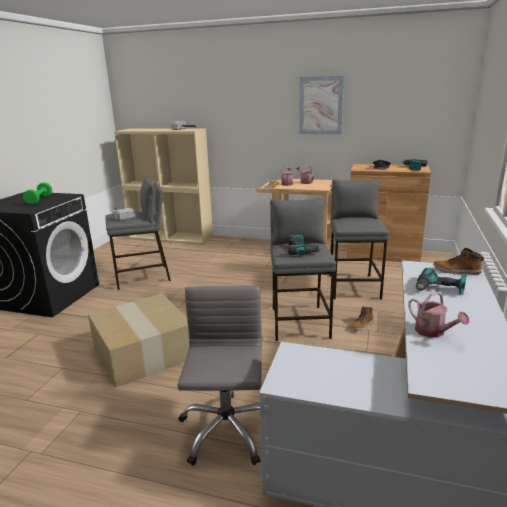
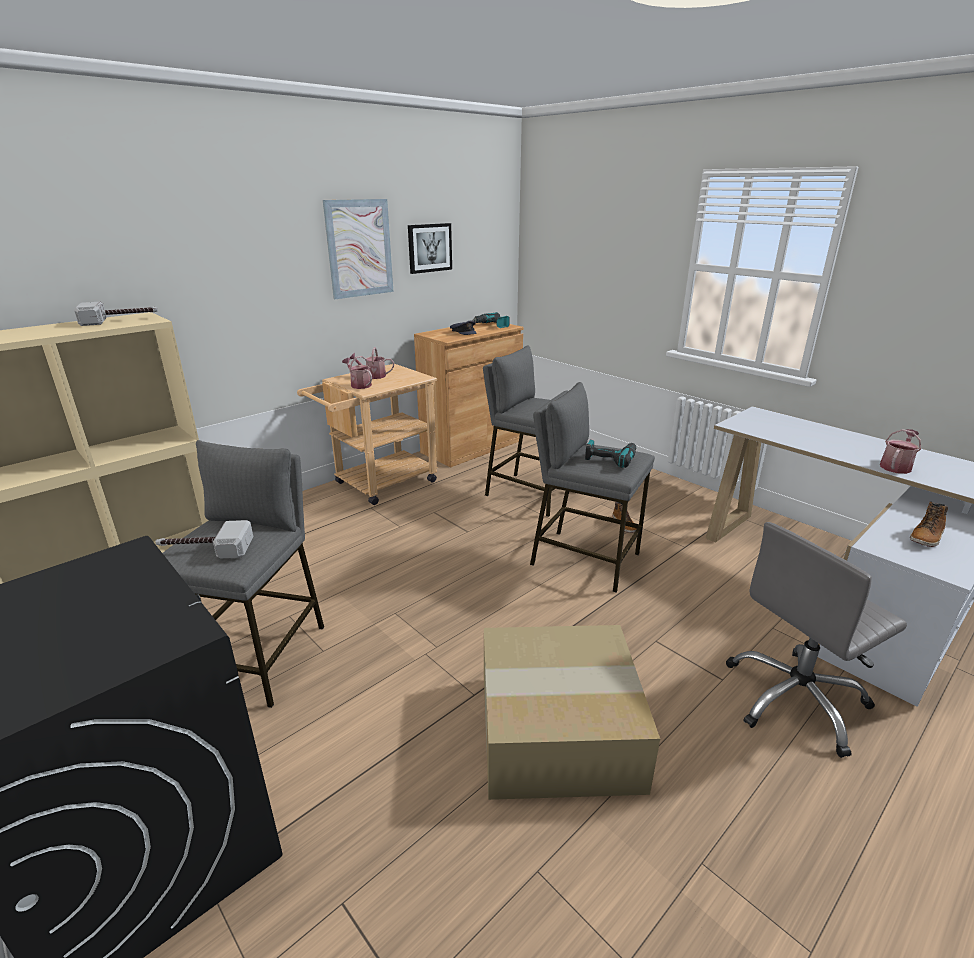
camera: 60 degrees left, 5 degrees up
(39, 200) = (79, 605): green dumbbell -> none
(226, 430) = (795, 699): grey office chair -> grey office chair turned 60 degrees counterclockwise
(376, 108) = (429, 248): none -> picture
(433, 332) = (896, 466): watering can -> watering can turned 45 degrees counterclockwise
(439, 289) = (801, 435): power drill -> none
(456, 271) = (759, 416): boot -> boot (926, 537)

